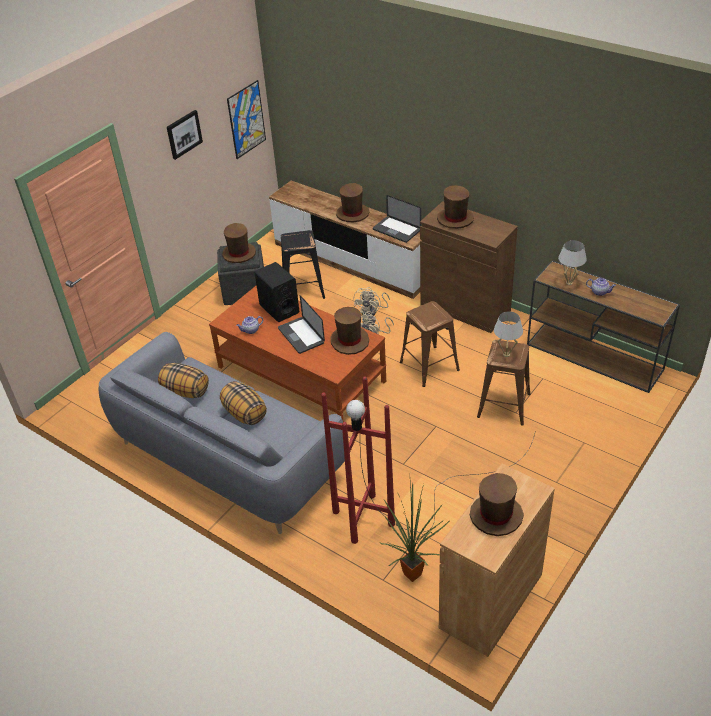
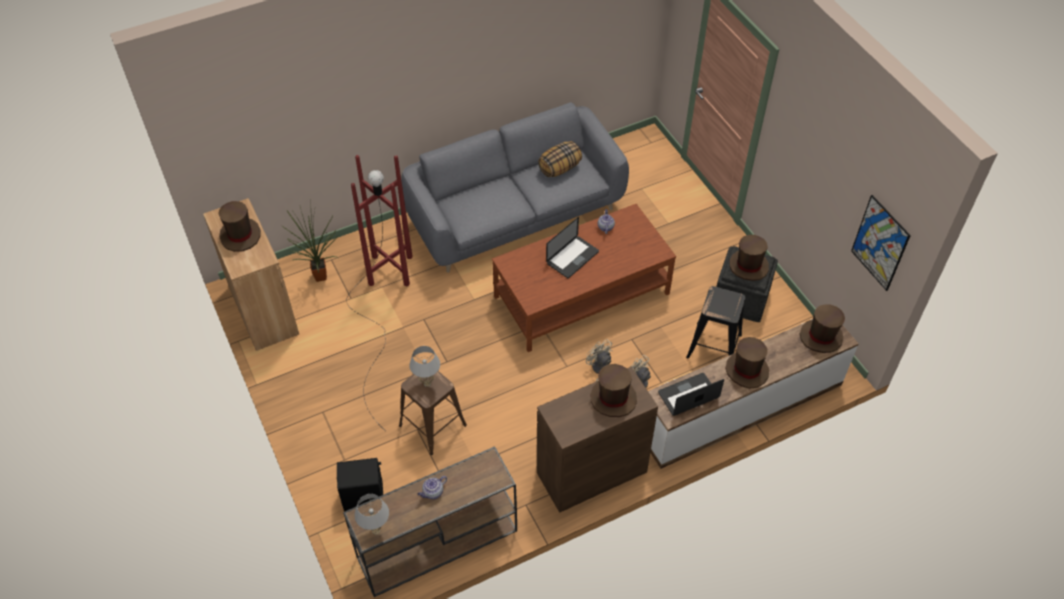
camera: 115 degrees right, 10 degrees up
(184, 134) = (821, 151): picture -> none
(244, 414) = (506, 194): pillow -> none
(279, 309) = (623, 256): black speaker -> black speaker (364, 496)
(301, 336) = (572, 257): laptop -> laptop turned 135 degrees clockwise
(350, 341) = (540, 288): brown hat -> brown hat (821, 337)
(430, 366) = (525, 395): brown stool -> none
(569, 283) = (467, 474): white table lamp -> white table lamp (376, 531)

